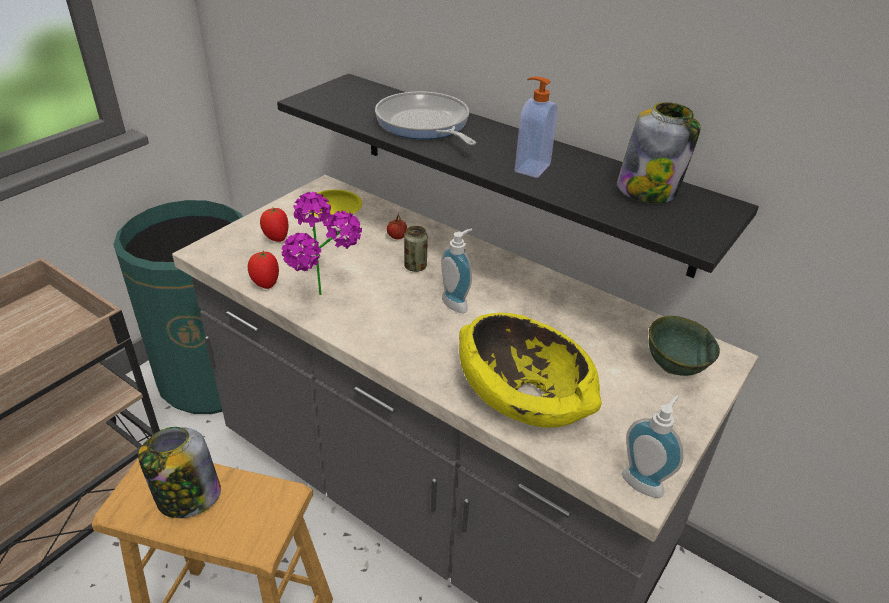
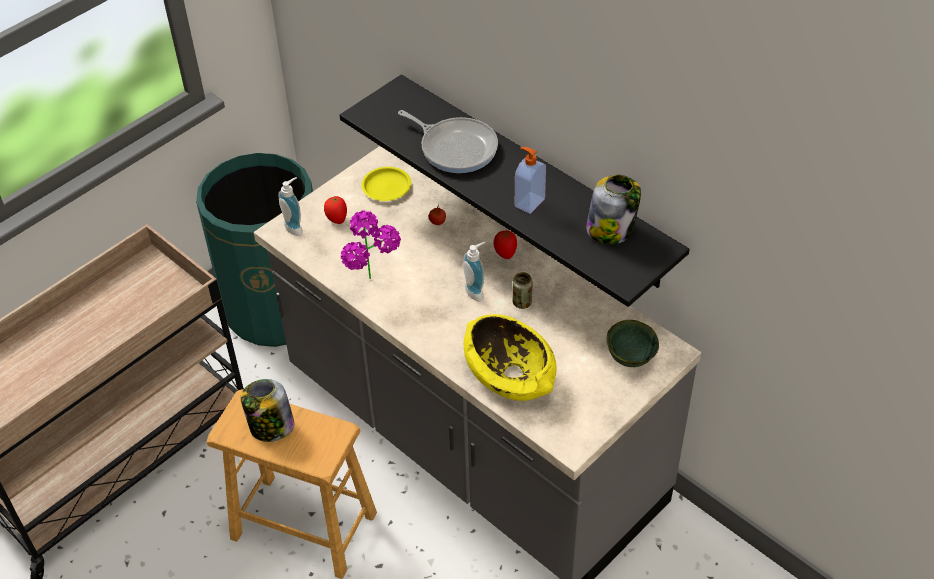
camera: 10 degrees right, 10 degrees up
(265, 284) = (328, 266): tomato -> tomato (505, 254)
(415, 266) = (448, 254): can -> can (522, 302)
(424, 124) = (456, 148): frying pan -> frying pan turned 150 degrees clockwise
(644, 481) = (576, 441): soap dispenser -> soap dispenser (296, 227)

